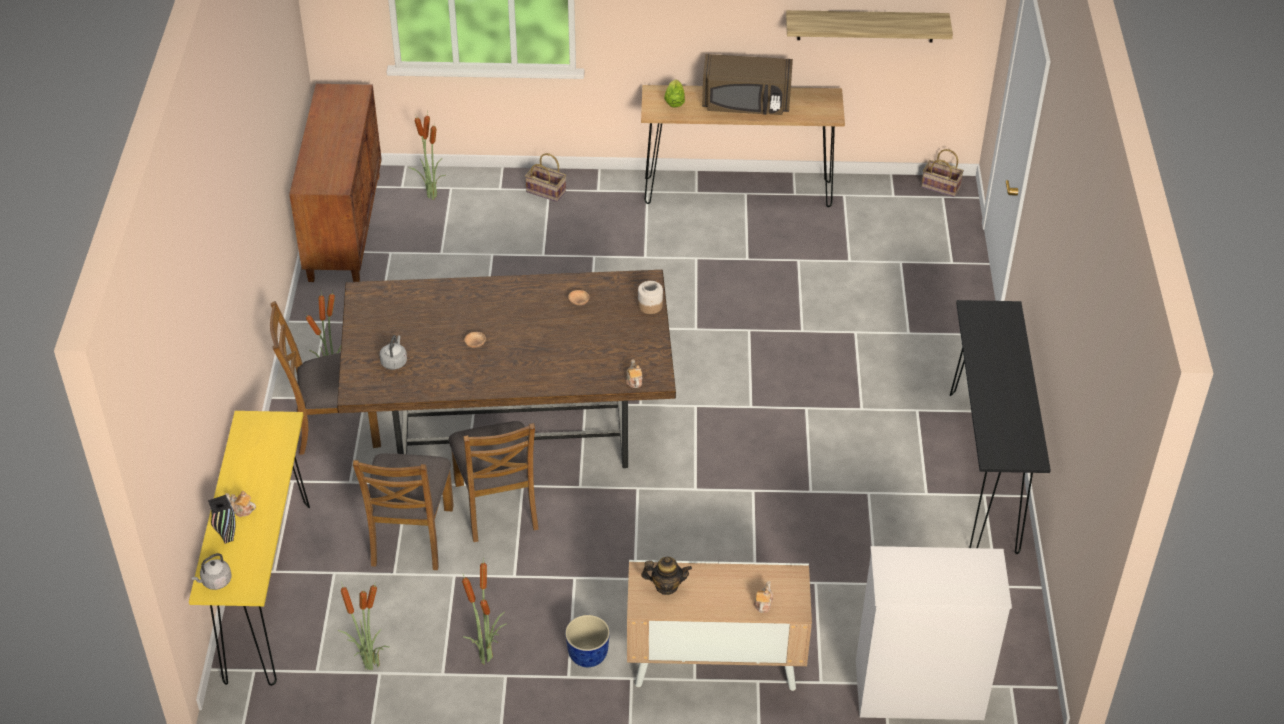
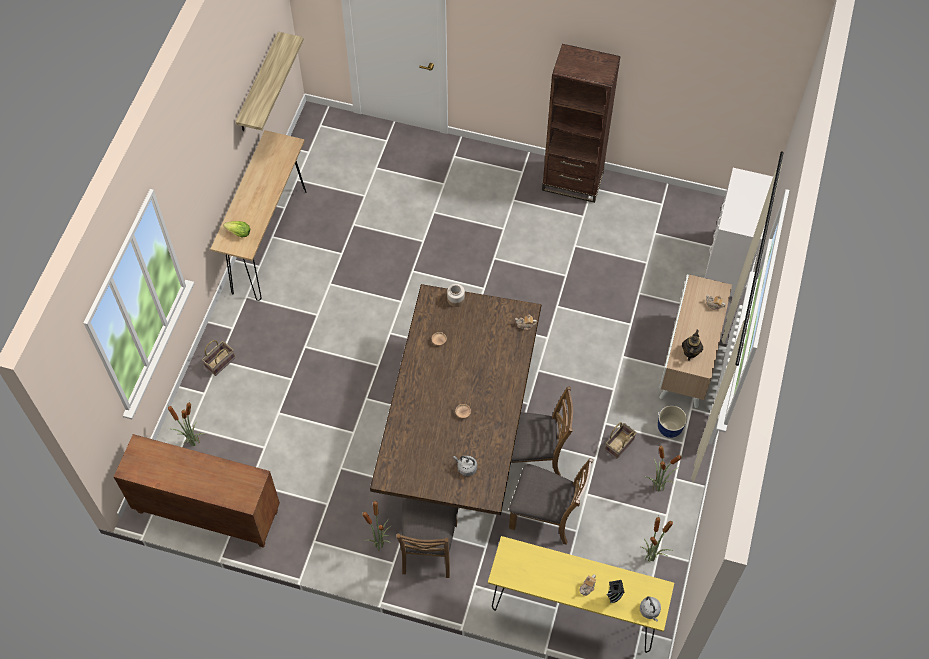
camera: 75 degrees left, 15 degrees up
(746, 104) = (260, 190): brown microwave -> none
(939, 187) = (309, 124): basket -> basket (619, 445)
(983, 470) = (572, 182): black console table -> brown bookcase

